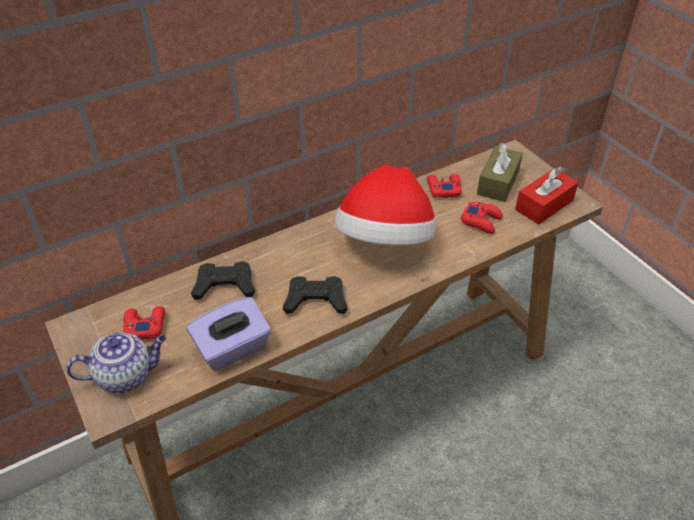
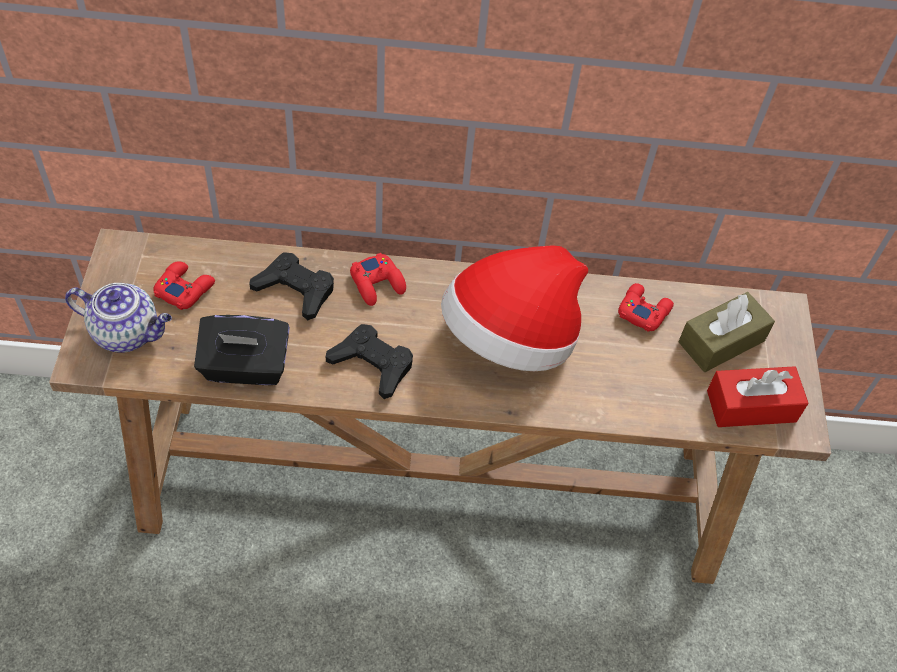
camera: 30 degrees right, 10 degrees up
(233, 349) = (245, 367): purple tissue box -> black tissue box
(481, 221) = (650, 380): red game controller -> red game controller (378, 283)

